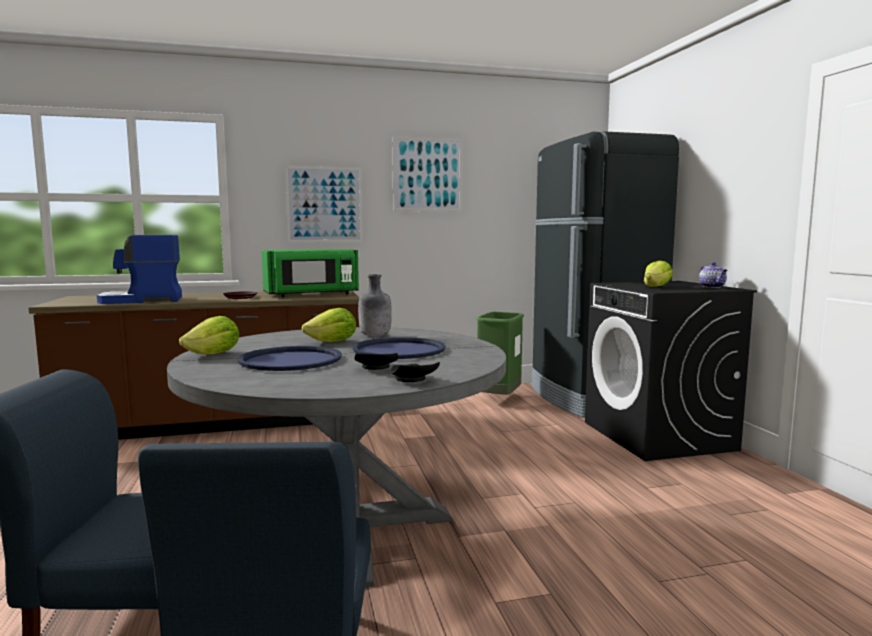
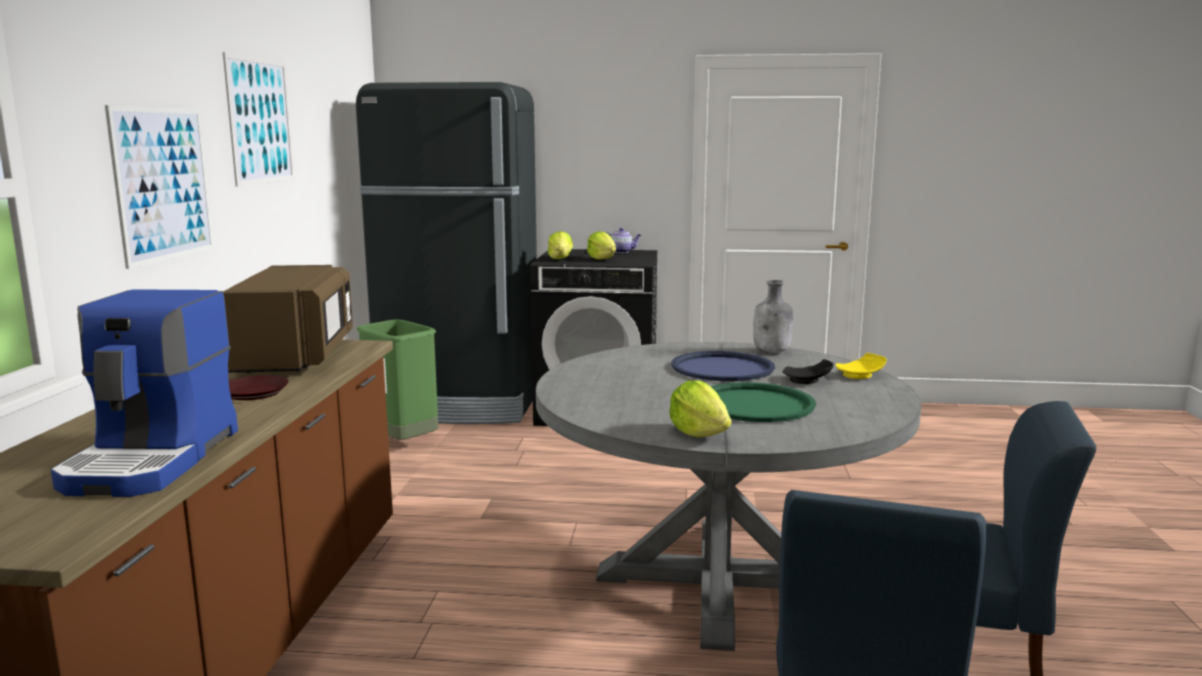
camera: 70 degrees left, 5 degrees up
(290, 360) = (754, 404): blue tray -> green tray
(312, 294) = (297, 356): green microwave -> brown microwave
(333, 342) = (655, 385): lettuce -> lettuce (560, 259)
(375, 336) = (629, 369): grey bottle -> grey bottle (772, 352)
(411, 380) = (861, 375): black plate -> yellow plate

